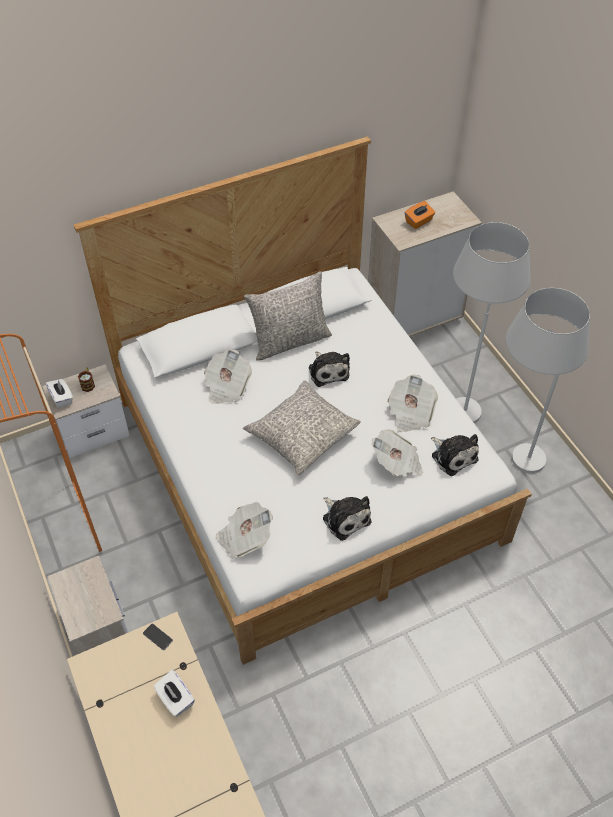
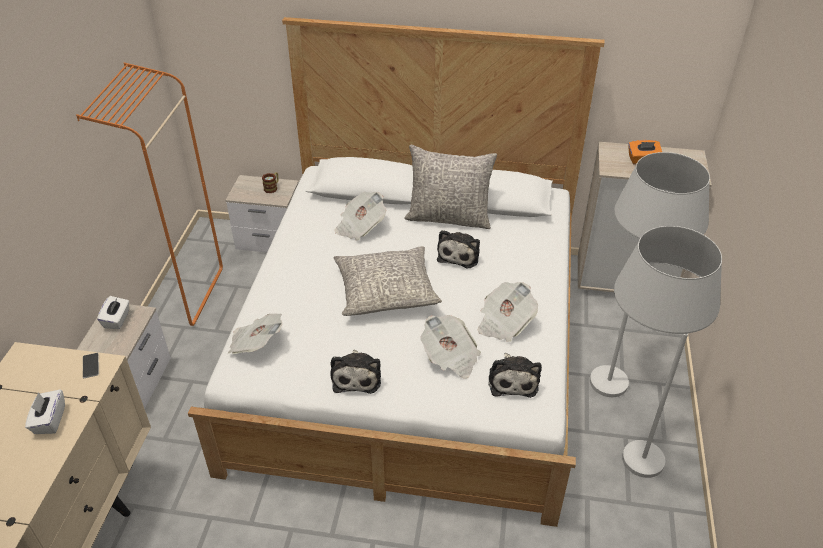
camera: 35 degrees right, 10 degrees down
(62, 398) = (244, 189): white tissue box -> white tissue box (117, 320)

